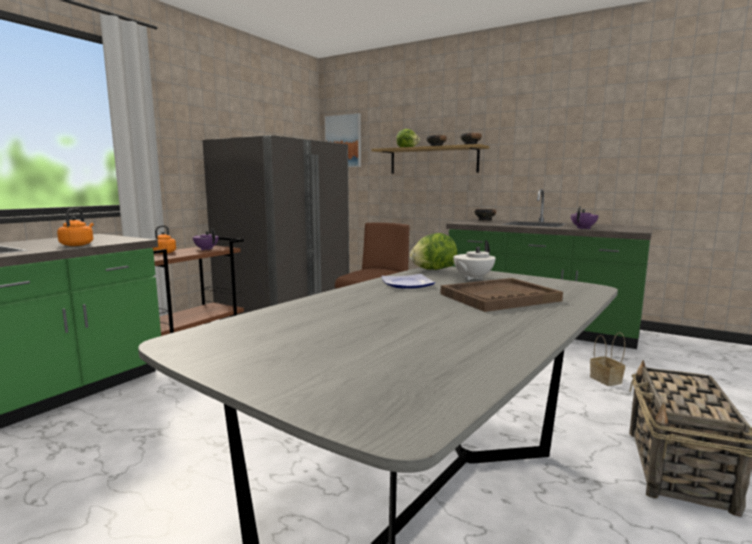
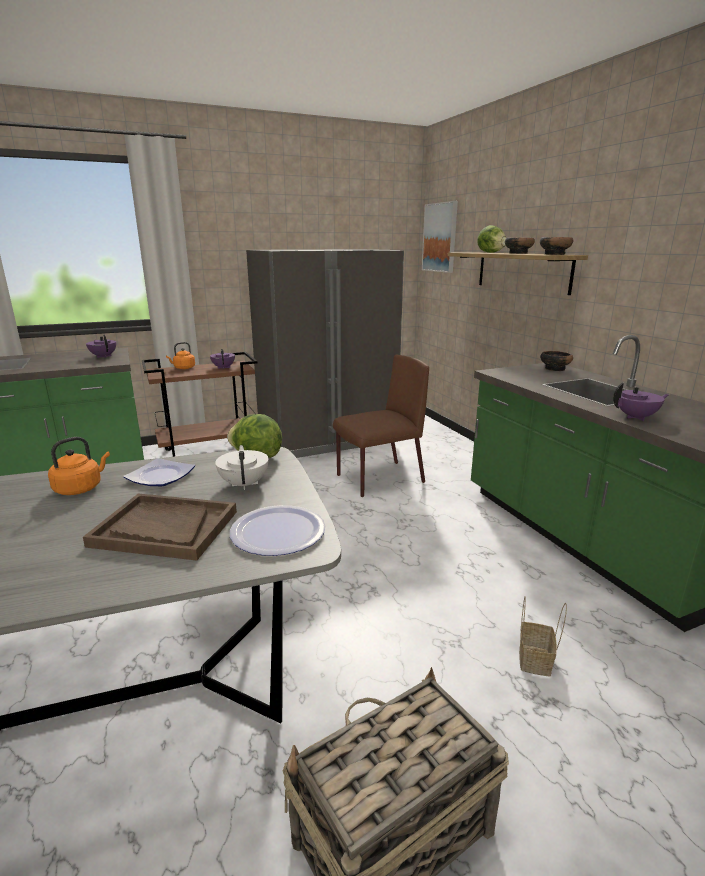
camera: 35 degrees right, 10 degrees up
(78, 245) = (64, 365): orange kettle -> orange kettle (80, 488)
(101, 238) = (103, 356): none -> purple teapot
(472, 278) = (244, 484): white teapot -> white teapot turned 90 degrees clockwise
(559, 286) = (277, 532): none -> plate

